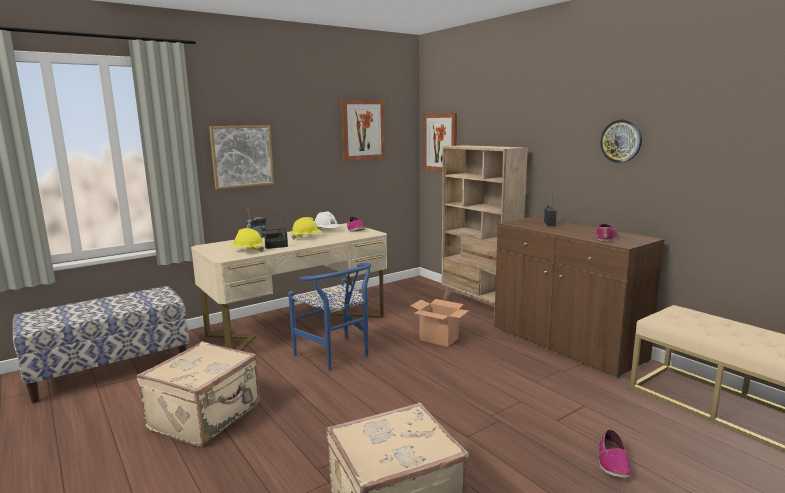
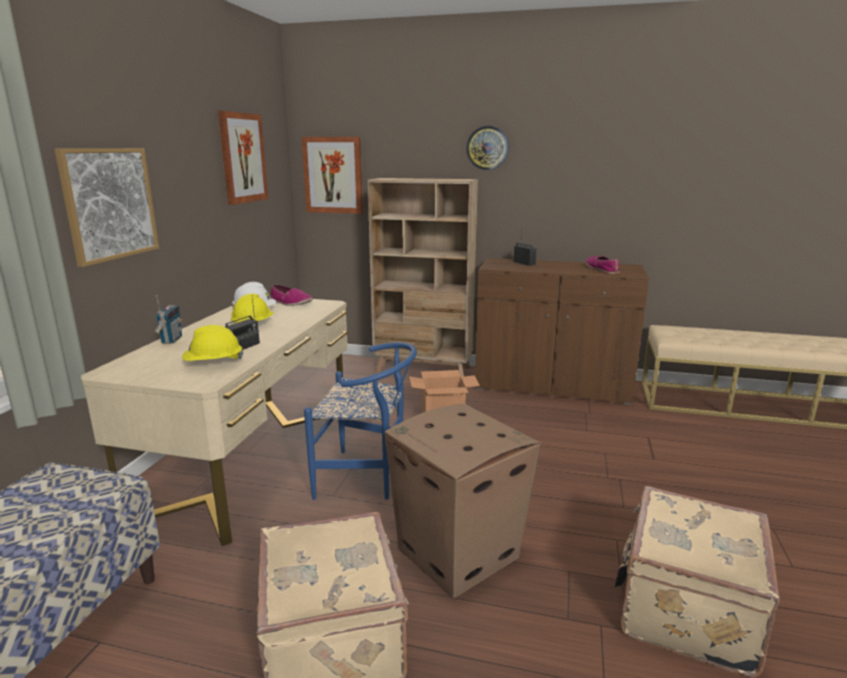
camera: 40 degrees left, 5 degrees up
(318, 411) = (459, 553): none -> cardboard box
(612, 462) = (735, 477): shoe -> none
(621, 141) = (591, 170): wall clock -> wall clock (487, 148)

